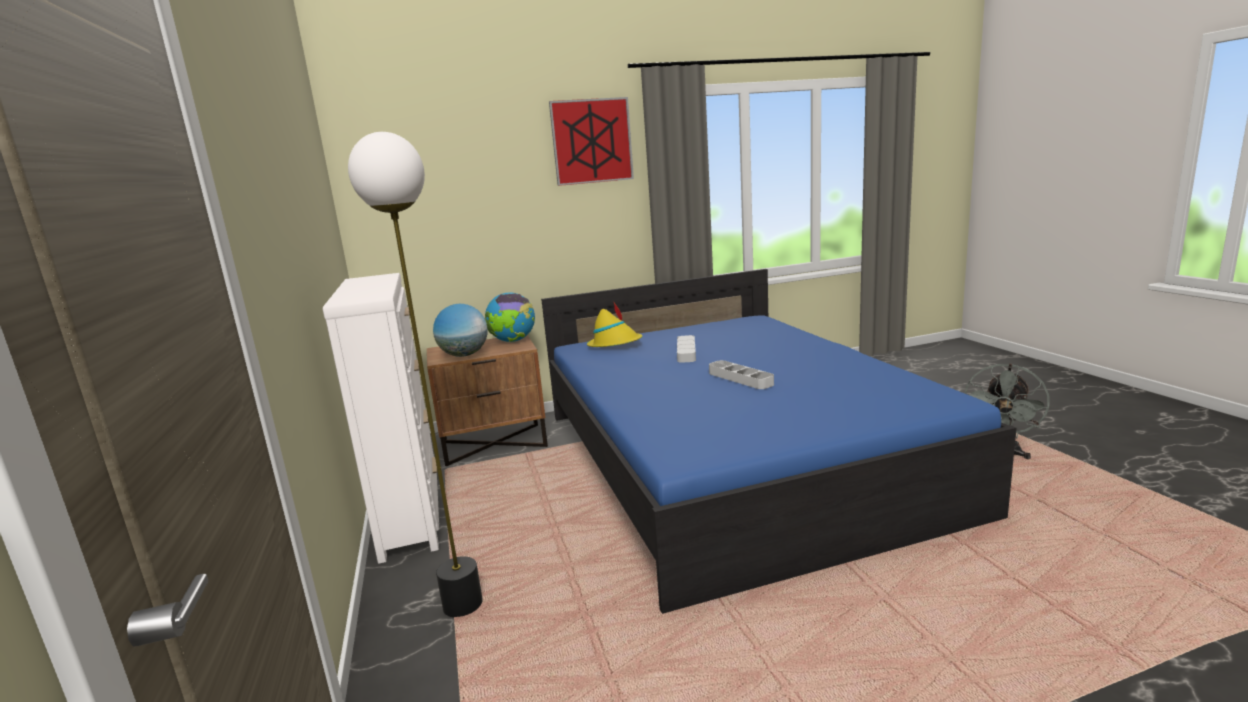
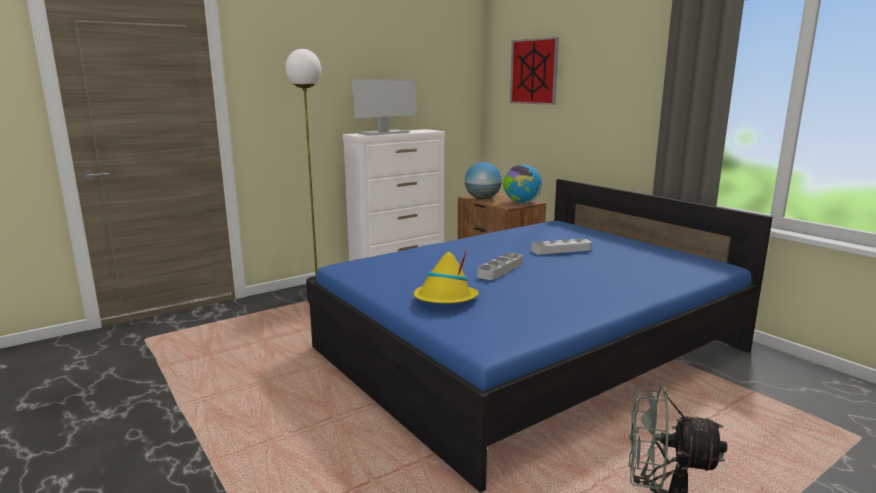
camera: 70 degrees right, 0 degrees up
(368, 290) = (384, 133): none -> monitor
(592, 141) = (634, 49): picture -> picture (534, 71)
(615, 344) = (565, 230): yellow hat -> yellow hat (445, 299)

